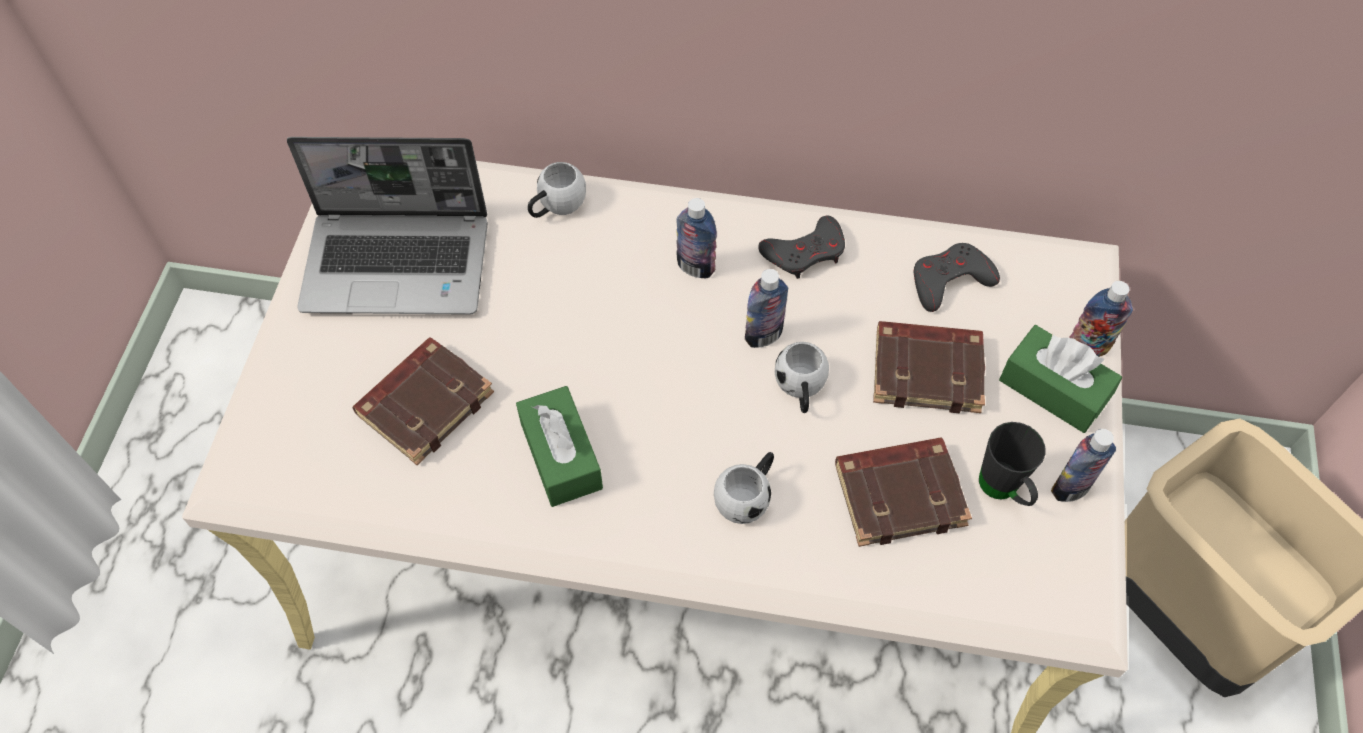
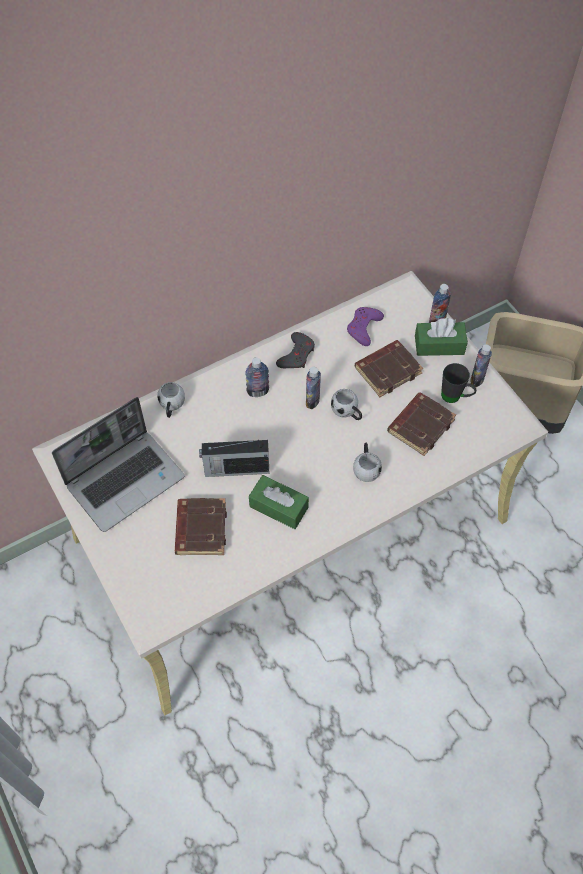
camera: 40 degrees left, 0 degrees up
(556, 355) = (235, 469): none -> radio
(949, 281) = (363, 328): grey game controller -> purple game controller

